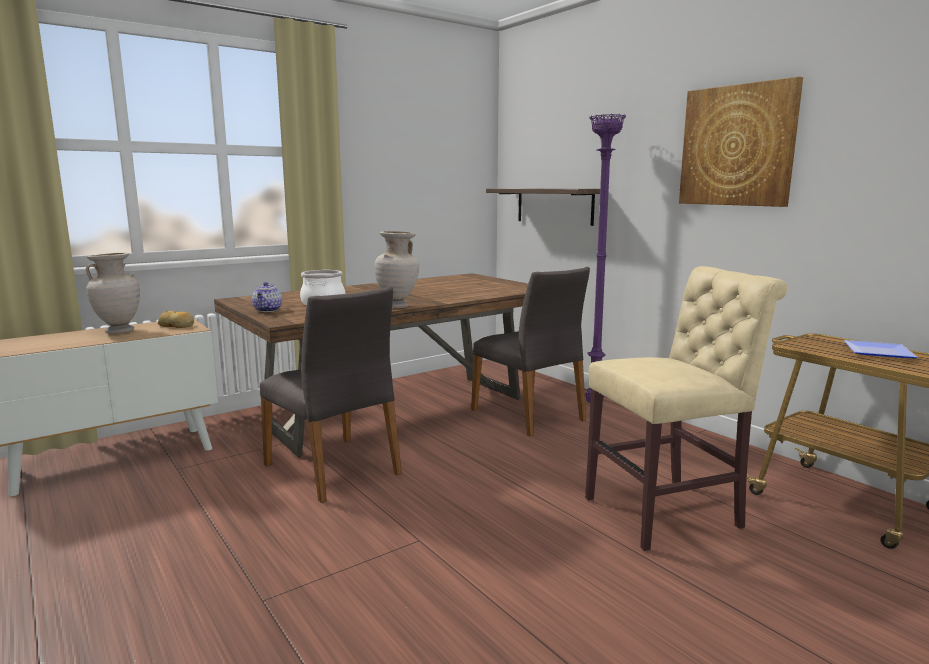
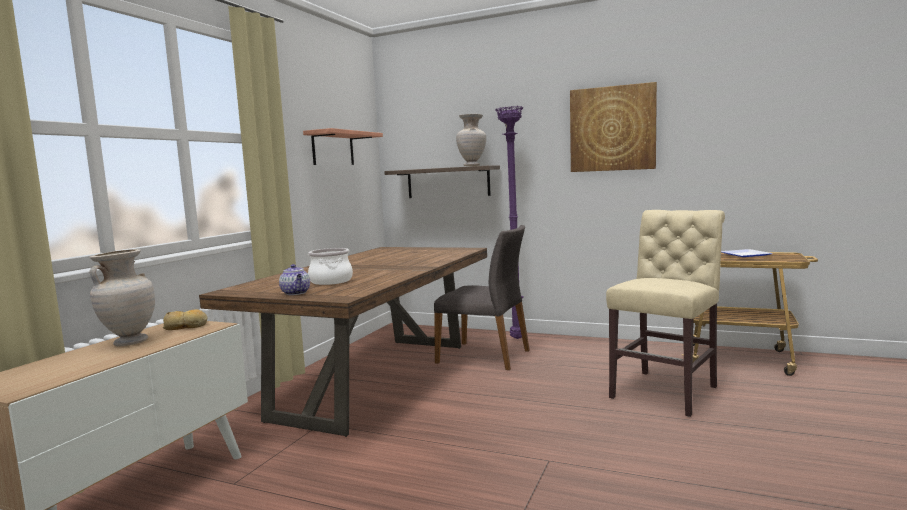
camera: 30 degrees left, 5 degrees down
(334, 469) = (395, 435): grey chair -> none
(397, 306) = (405, 273): beige vase -> beige vase (472, 166)
(421, 162) = (333, 149): none -> shelf

